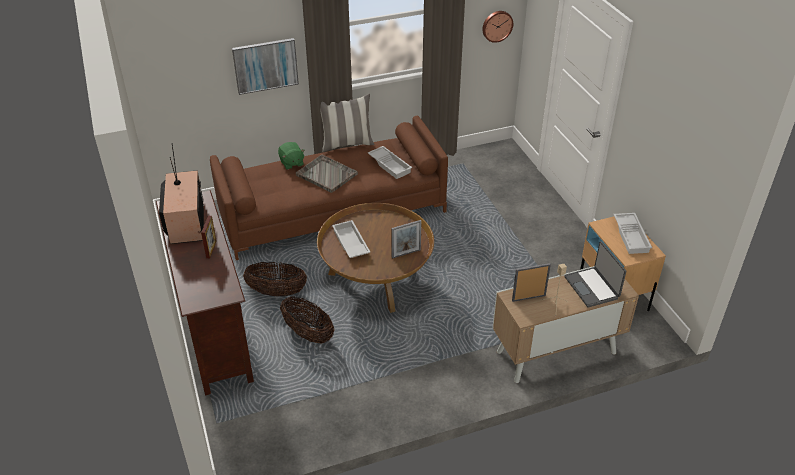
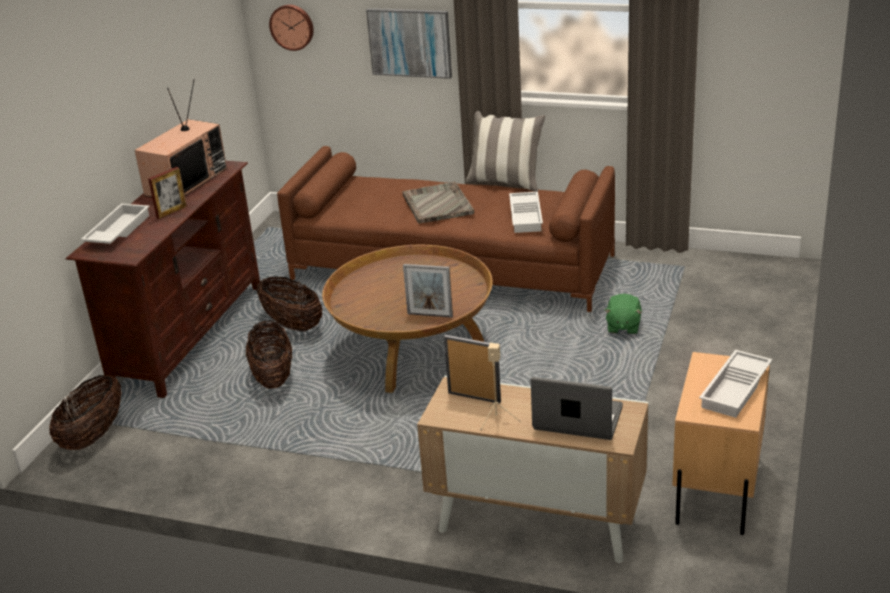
camera: 40 degrees right, 10 degrees down
(236, 431) = (93, 436): none -> basket
(291, 163) = (416, 184): green plush toy -> green plush toy (623, 327)
(350, 243) = (381, 283): white tray -> white tray (117, 231)
(497, 25) = (764, 56): wall clock -> wall clock (292, 26)
(592, 287) = (577, 420): laptop -> laptop turned 90 degrees clockwise

